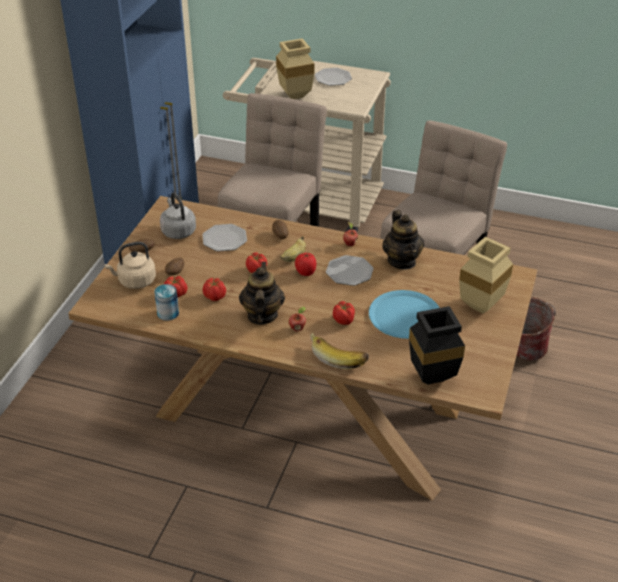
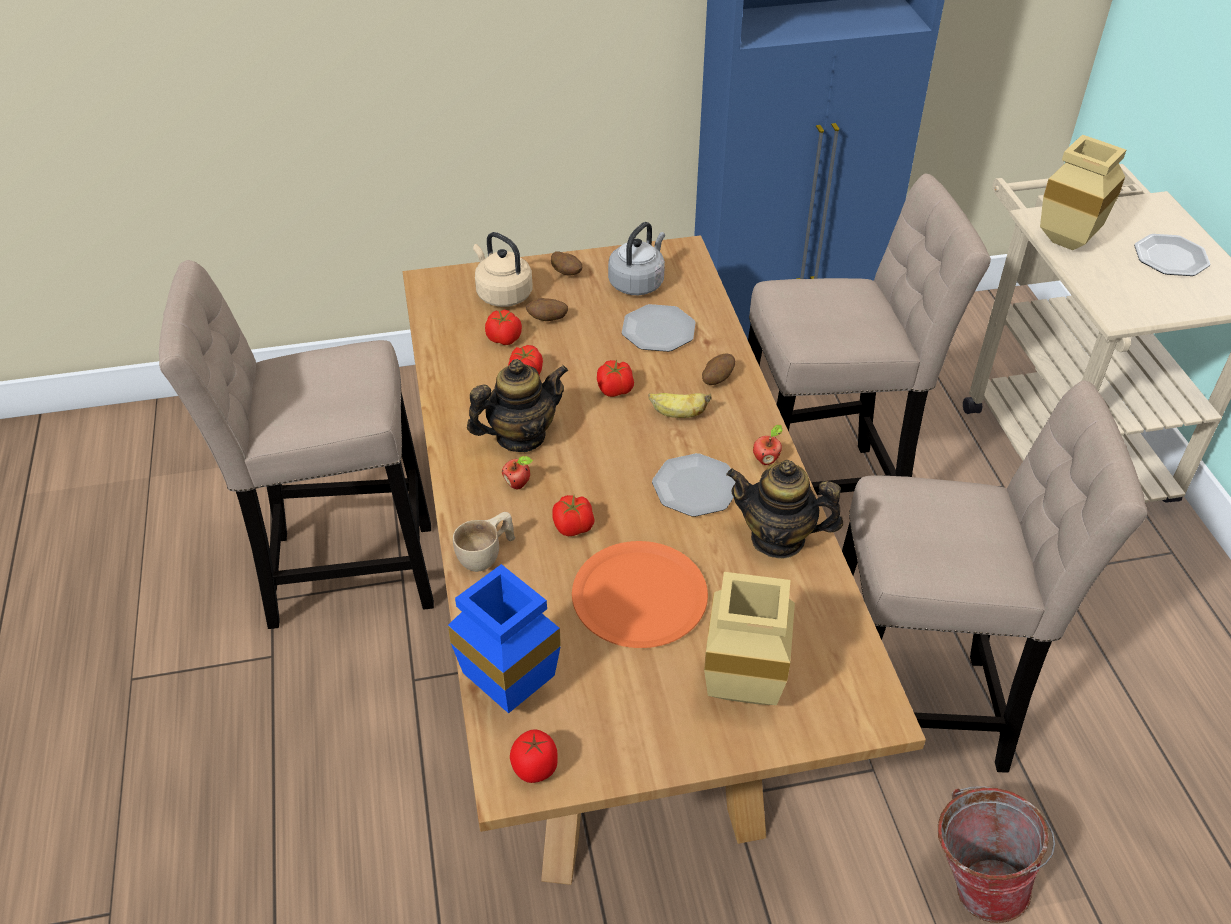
camera: 60 degrees right, 5 degrees up
(156, 514) = (340, 573): none -> beige stool
(168, 313) = (460, 349): can -> none
(305, 272) = (653, 440): tomato -> tomato (535, 769)
(339, 356) = (487, 555): banana -> beige cup
(402, 261) = (778, 538): teapot -> teapot turned 60 degrees clockwise
(404, 316) = (639, 596): blue plate -> orange plate
(434, 376) = (515, 691): black vase -> blue vase

